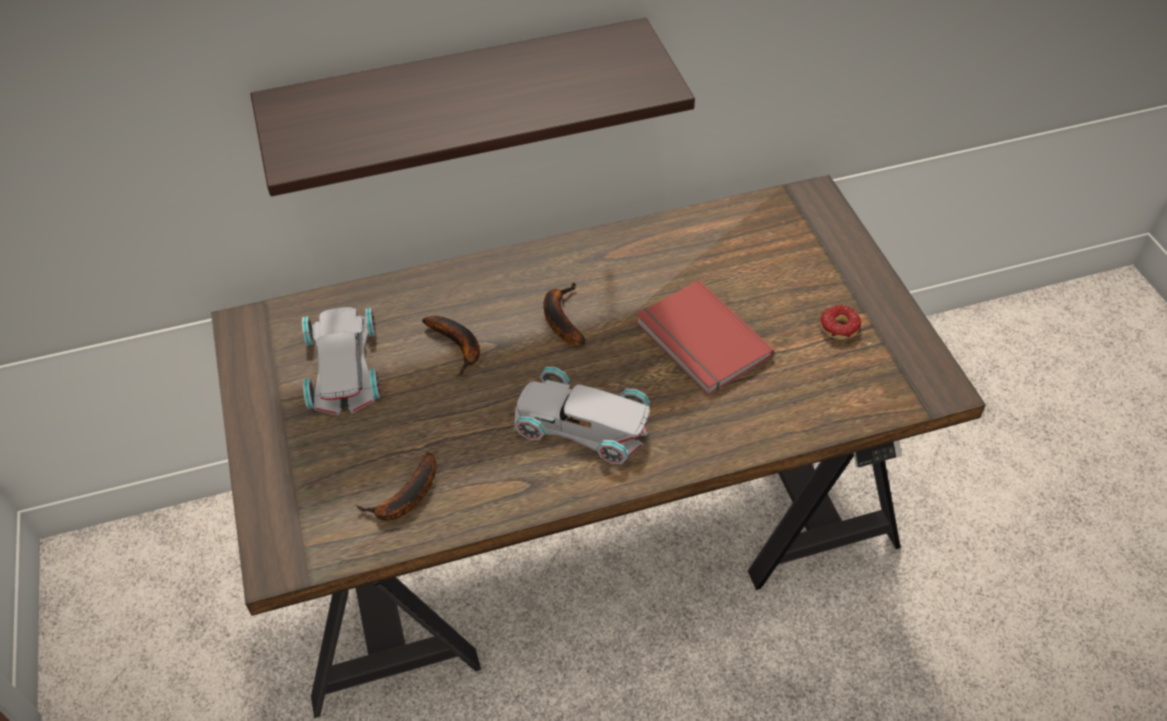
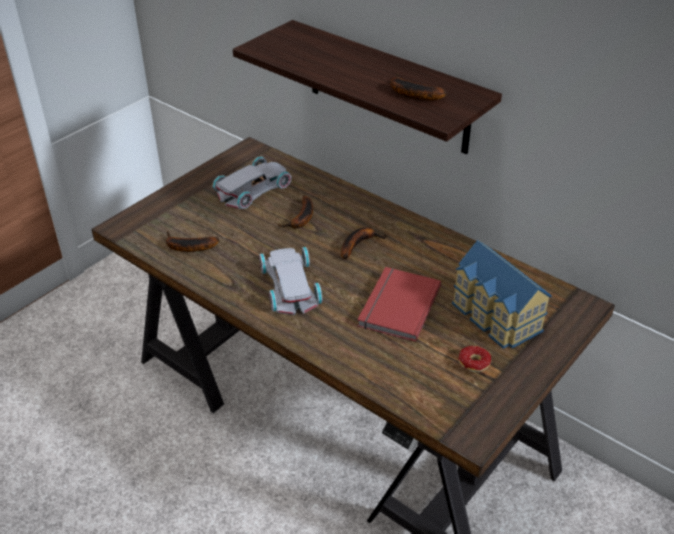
camera: 55 degrees right, 10 degrees down
(576, 82) = (411, 93): none -> banana
(781, 272) = (494, 317): none -> toy house

